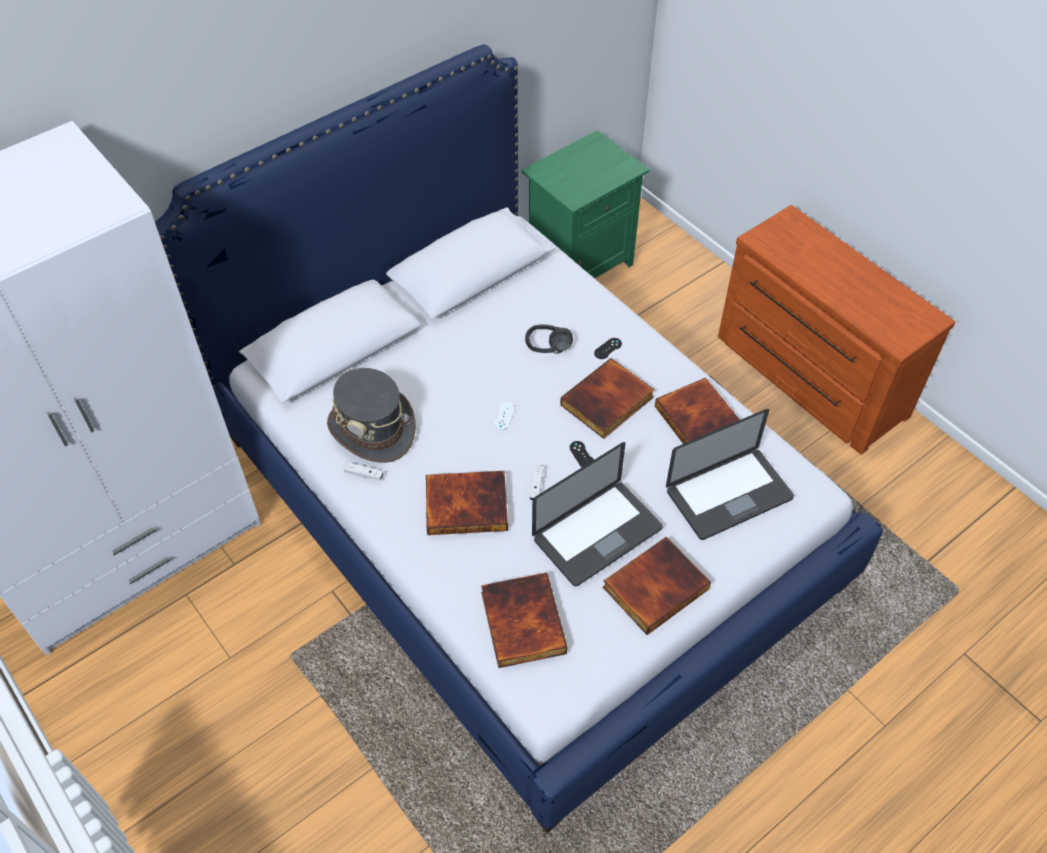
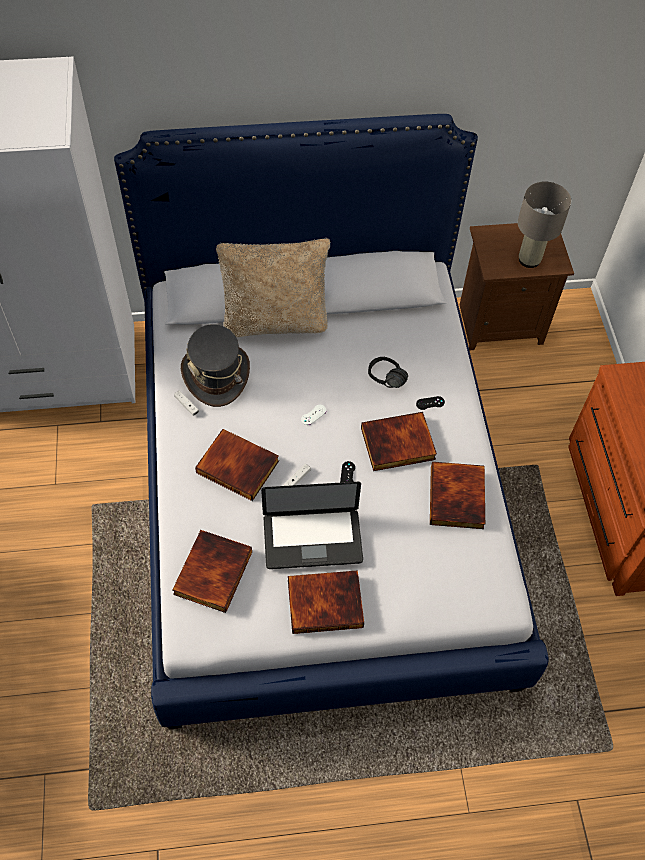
camera: 30 degrees right, 5 degrees up
(397, 349) = (276, 324): none -> beige pillow
(578, 264) = (499, 323): green nightstand -> brown nightstand
(601, 175) = (529, 260): none -> grey table lamp
(729, 495) = (434, 566): laptop -> none

